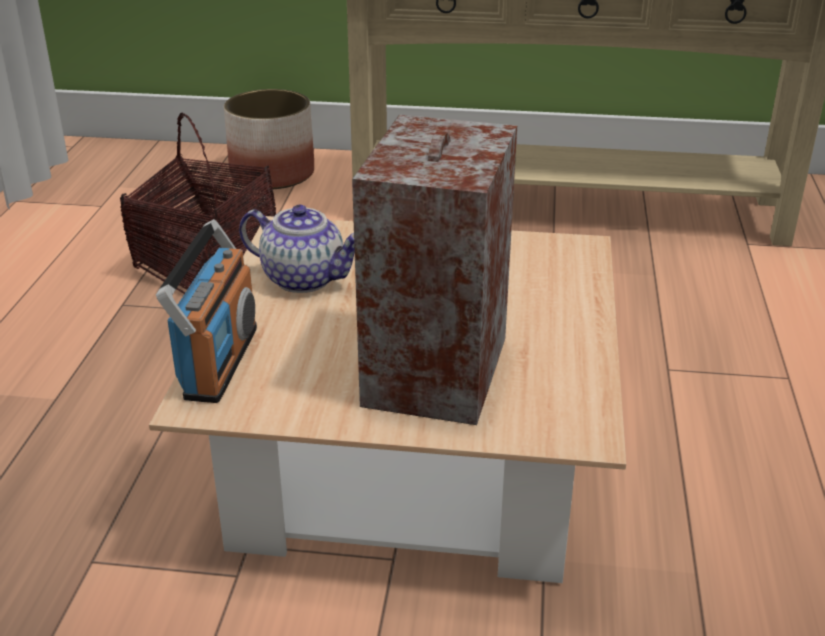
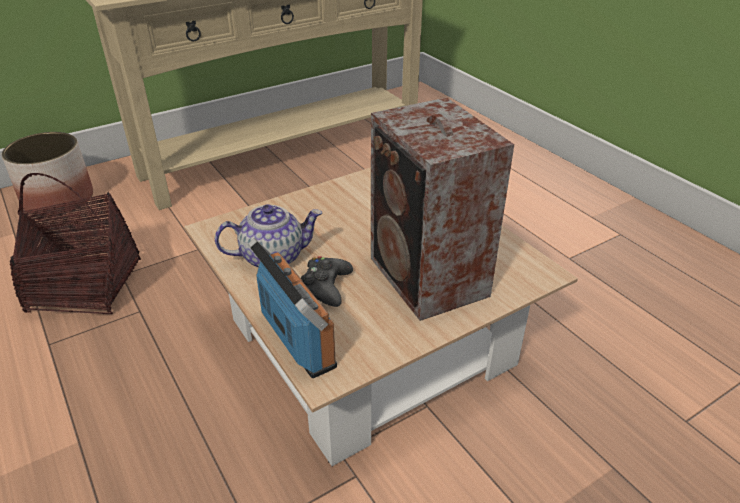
camera: 40 degrees left, 5 degrees up
(312, 329) = (325, 287): none -> black game controller

